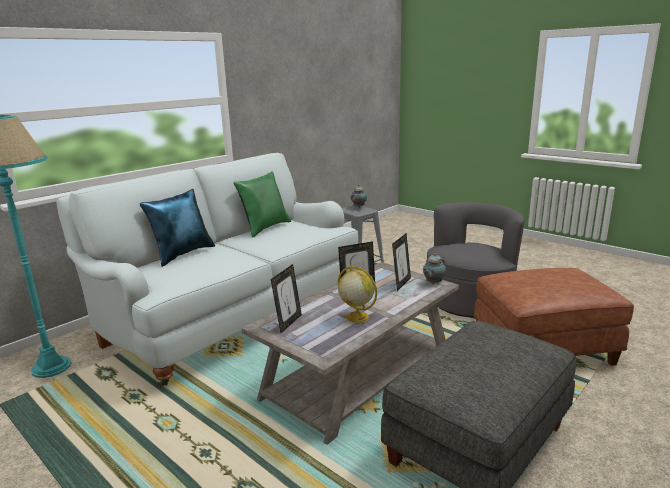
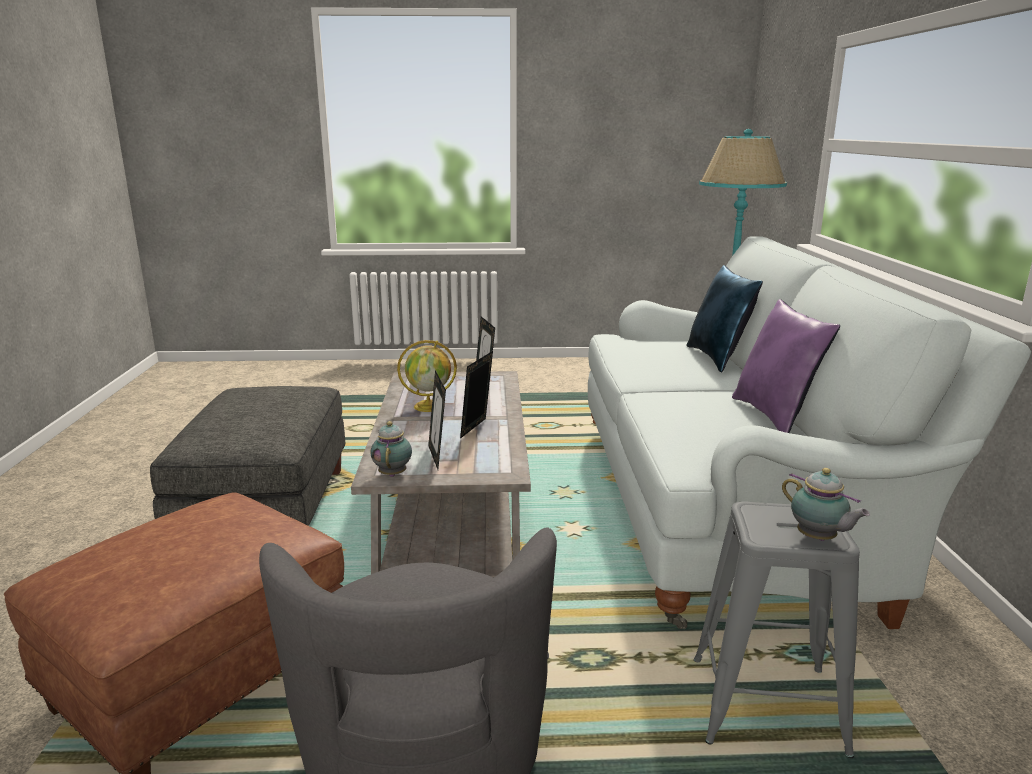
camera: 135 degrees right, 0 degrees up
(265, 228) = (775, 417): green pillow -> purple pillow

